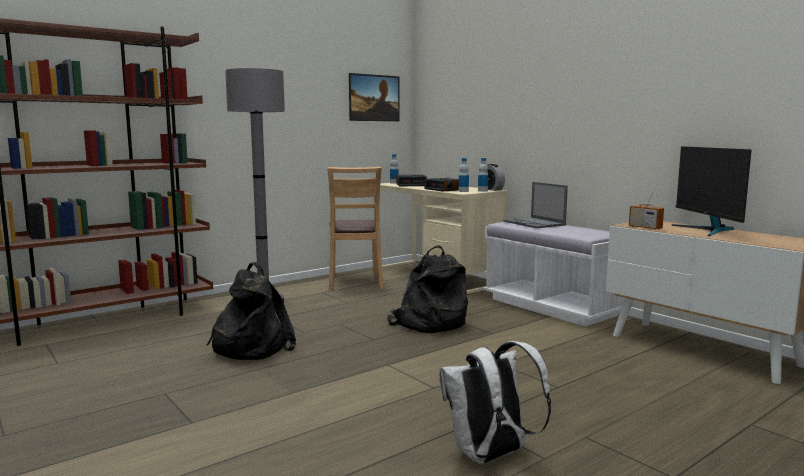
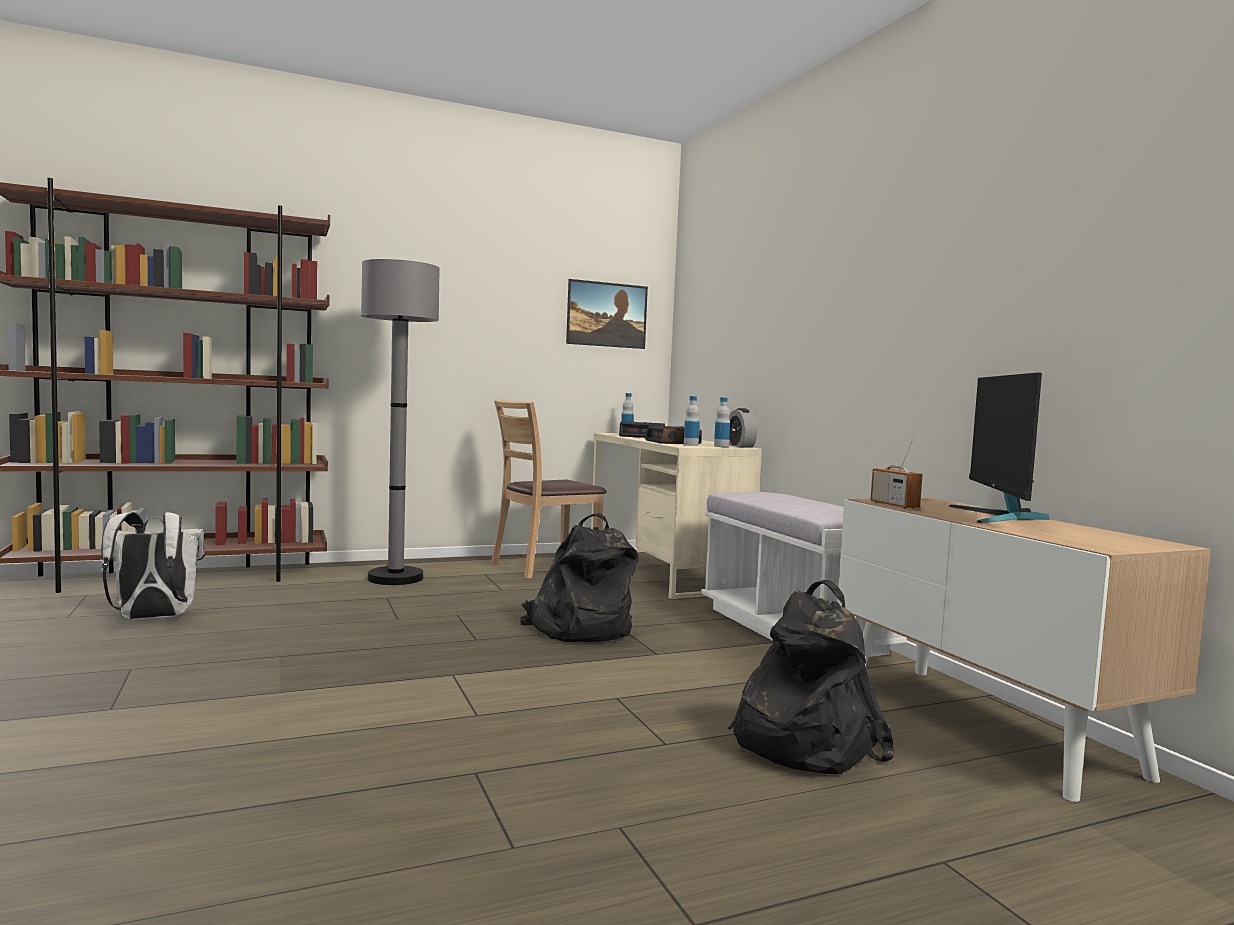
camera: 15 degrees right, 5 degrees down
(251, 347) = (307, 628): black backpack -> black backpack (800, 741)
(355, 282) = (544, 566): brown chair -> brown chair turned 45 degrees clockwise
(490, 456) = (434, 827): white backpack -> white backpack (152, 619)
(534, 223) = (775, 496): laptop -> none

